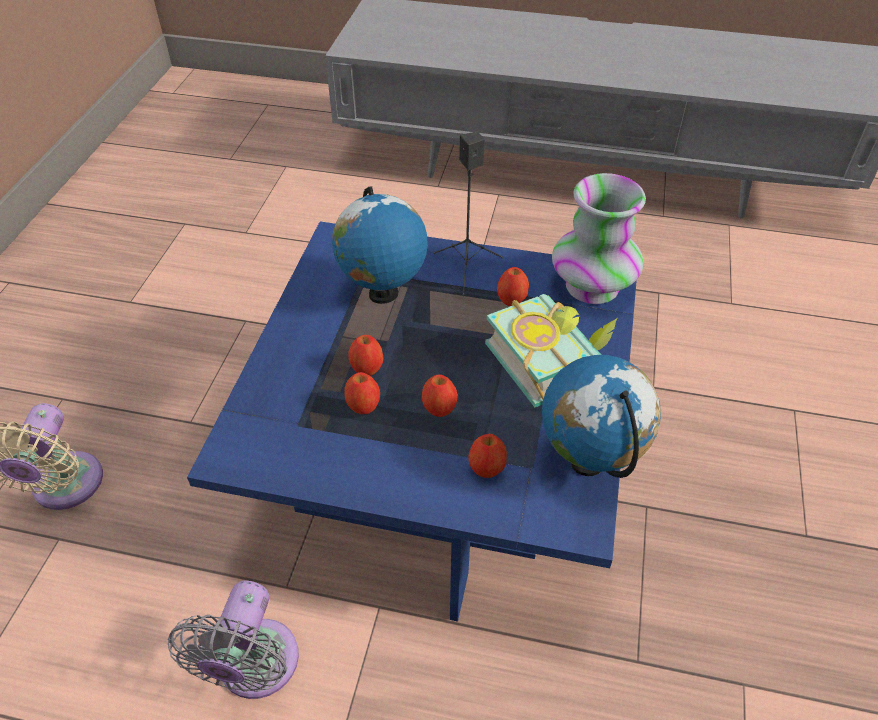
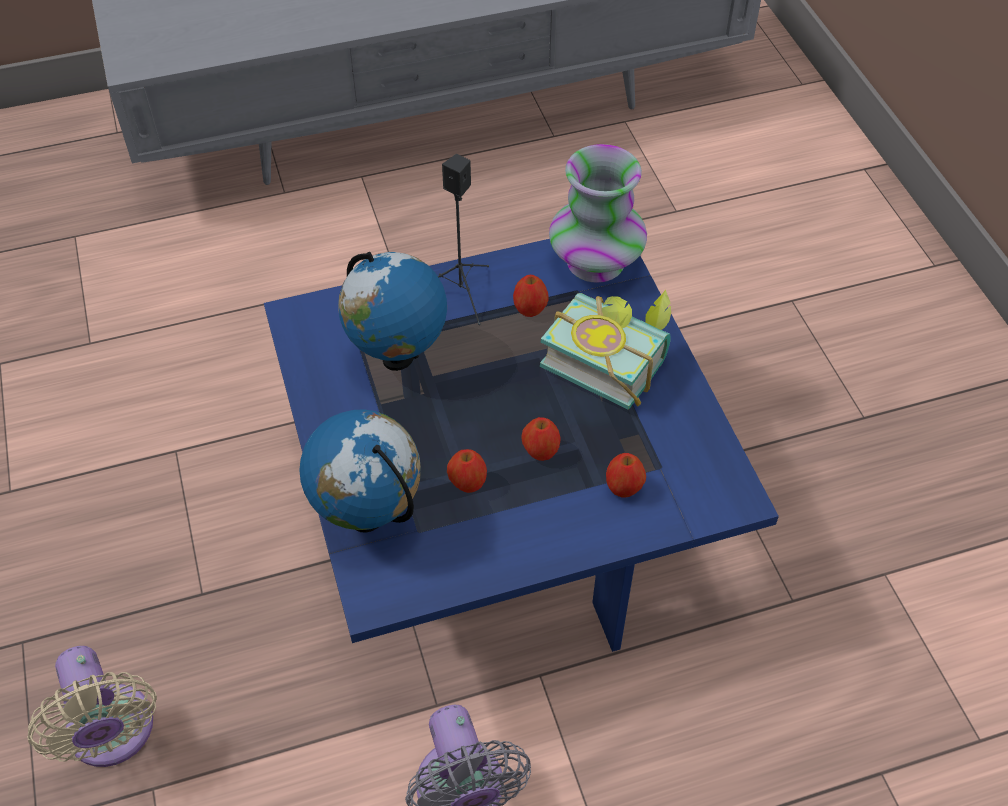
camera: 30 degrees left, 5 degrees up
(367, 368) = (442, 443): apple -> none
(589, 463) = (706, 439): globe -> globe (368, 517)

